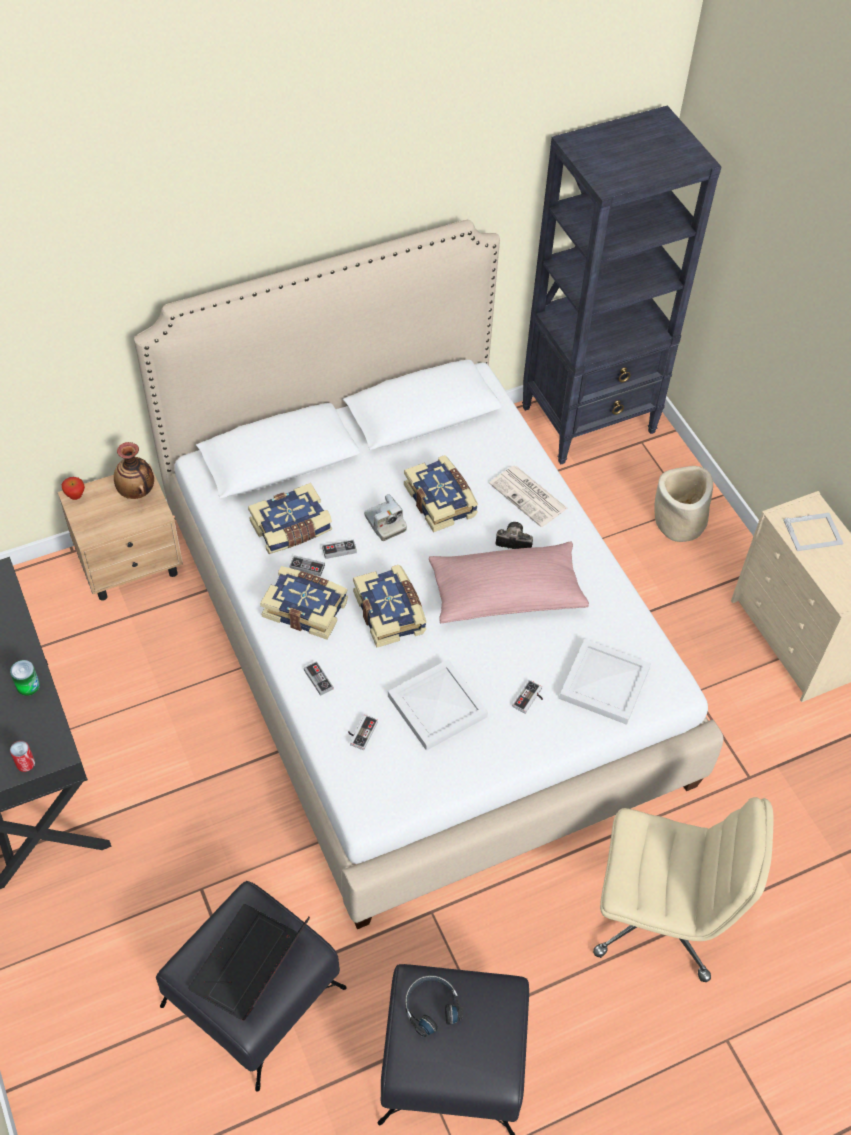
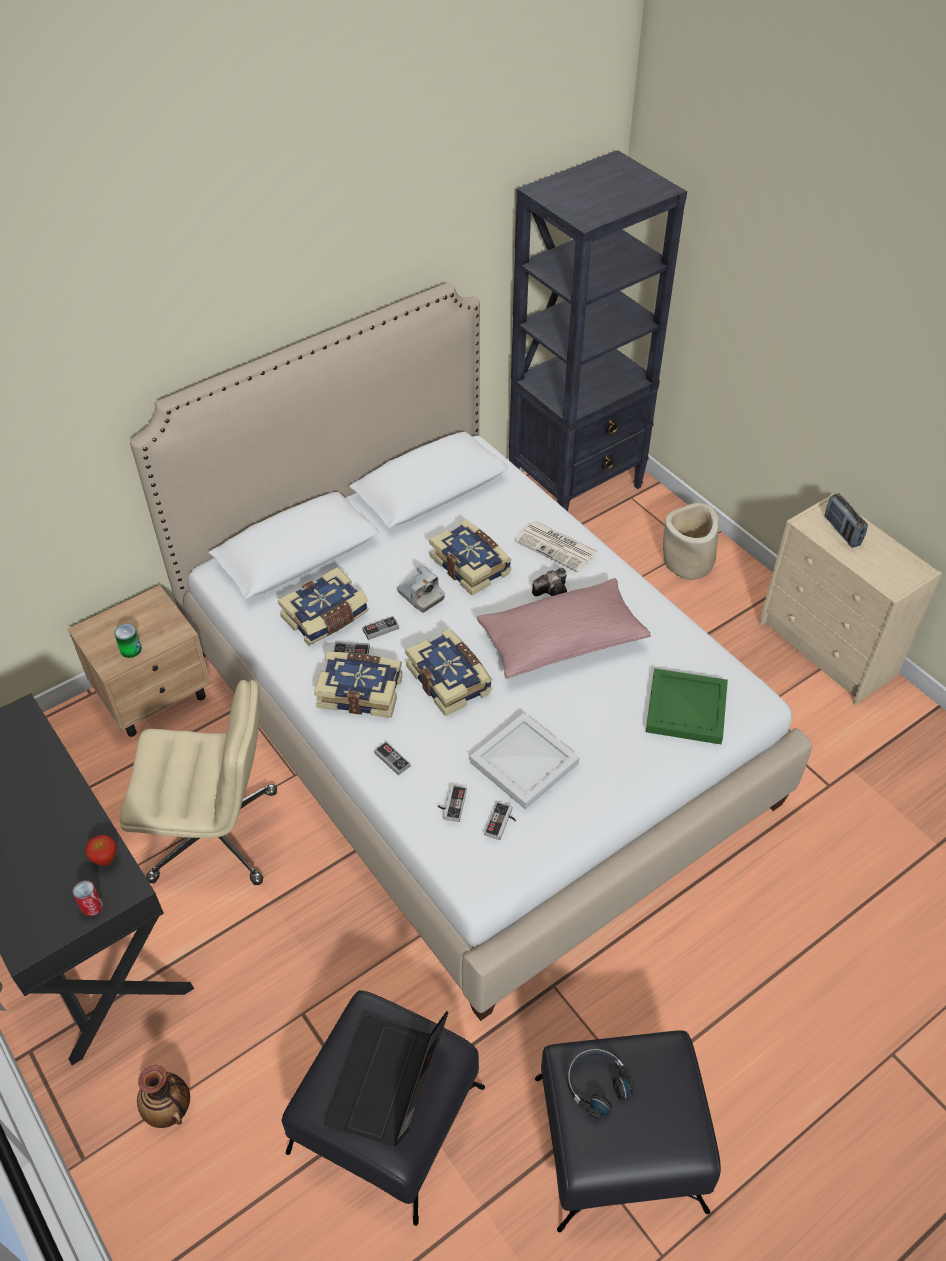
camera: 10 degrees left, 5 degrees down
(28, 686) = (78, 822): can -> can (131, 649)
(75, 496) = (88, 629): apple -> apple (106, 860)
(137, 491) = (152, 614): vase -> vase (169, 1108)
(512, 541) = (553, 591): camera -> camera turned 150 degrees clockwise
(530, 699) = (616, 738): game controller -> game controller (502, 823)
(605, 685) = (687, 710): white tray -> green tray
(660, 916) = (786, 940): beige office chair -> beige office chair (216, 835)
(813, 532) = (842, 531): picture frame -> radio

